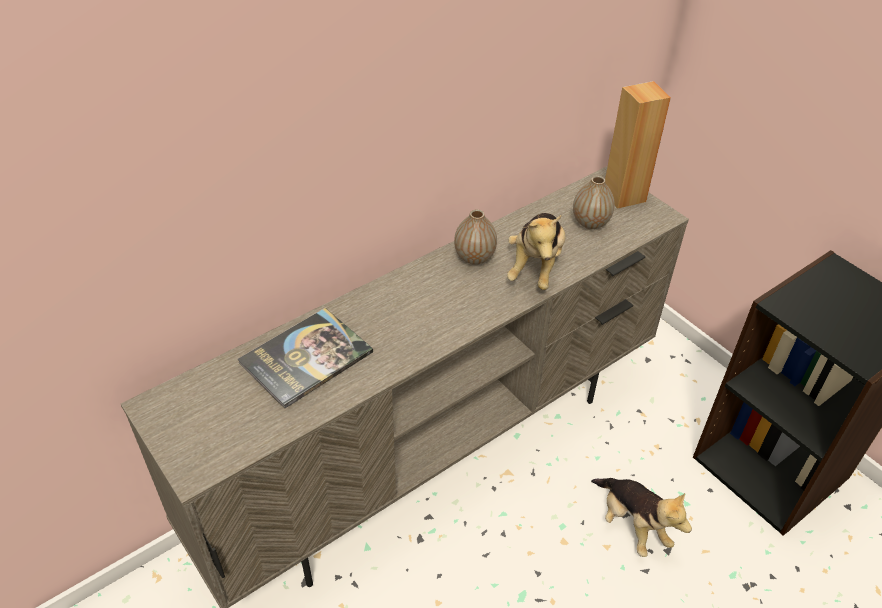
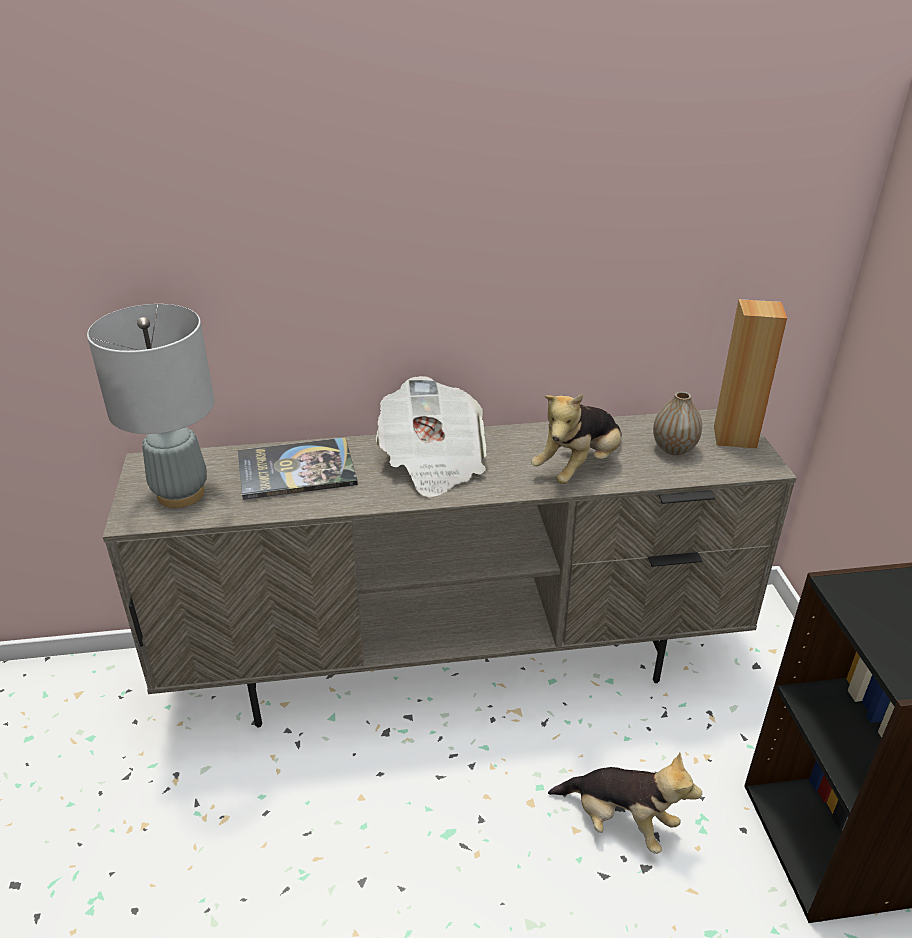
camera: 30 degrees right, 10 degrees down
(218, 426) = (180, 493): none -> grey table lamp
(418, 305) = (432, 462): none -> newspaper
(474, 257) = (523, 442): vase -> none
(631, 525) = (620, 822): plush toy -> plush toy turned 60 degrees counterclockwise

